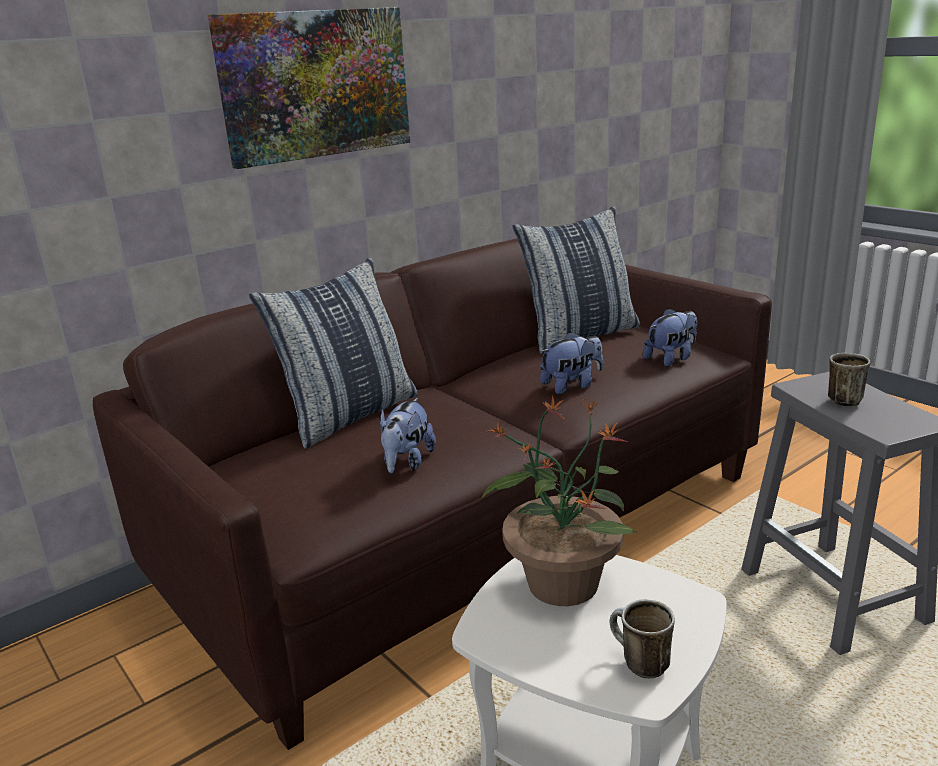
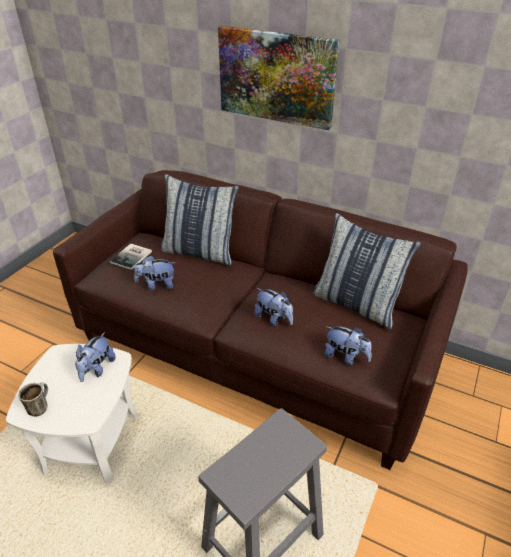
camera: 65 degrees right, 15 degrees up
(289, 478) = (132, 257): none -> book
(562, 582) = (97, 369): potted plant -> plush toy
(844, 399) = (270, 450): mug -> none

